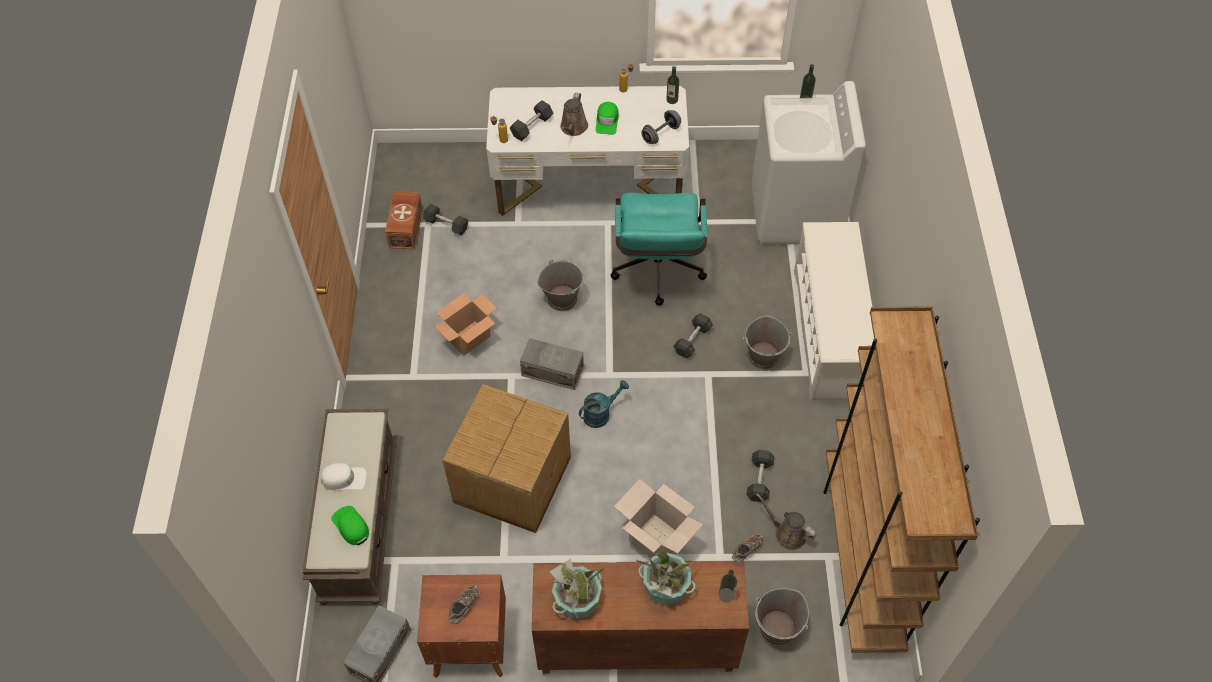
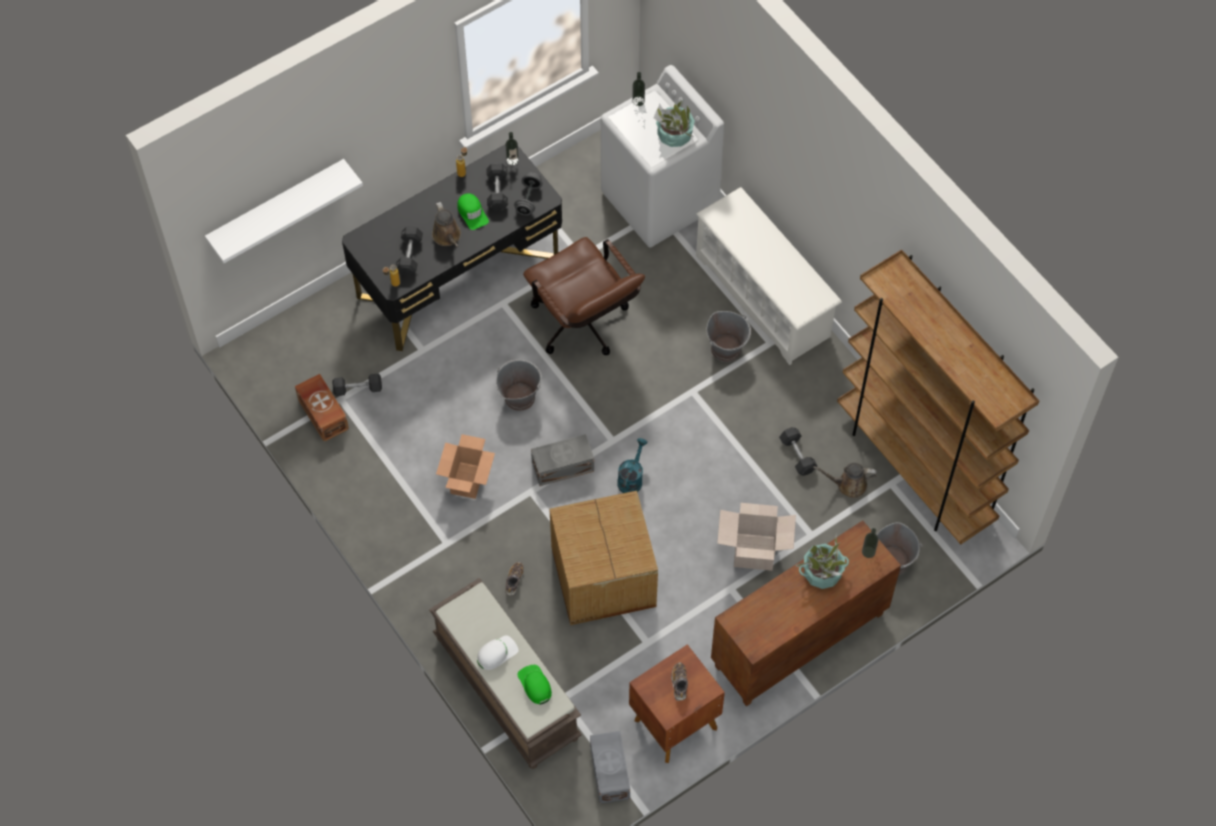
camera: 35 degrees left, 5 degrees up
(351, 526) = (535, 685): green cap -> green cap turned 45 degrees clockwise
(439, 23) = (277, 206): none -> white shelf
(577, 599) = (767, 622): potted plant -> potted plant (674, 134)
(589, 186) = (458, 277): white desk -> black desk
(657, 274) = (584, 327): turquoise office chair -> brown office chair
(692, 340) = (658, 369): grey dumbbell -> grey dumbbell (497, 191)
(747, 550) = (828, 516): shoe -> shoe (514, 580)

